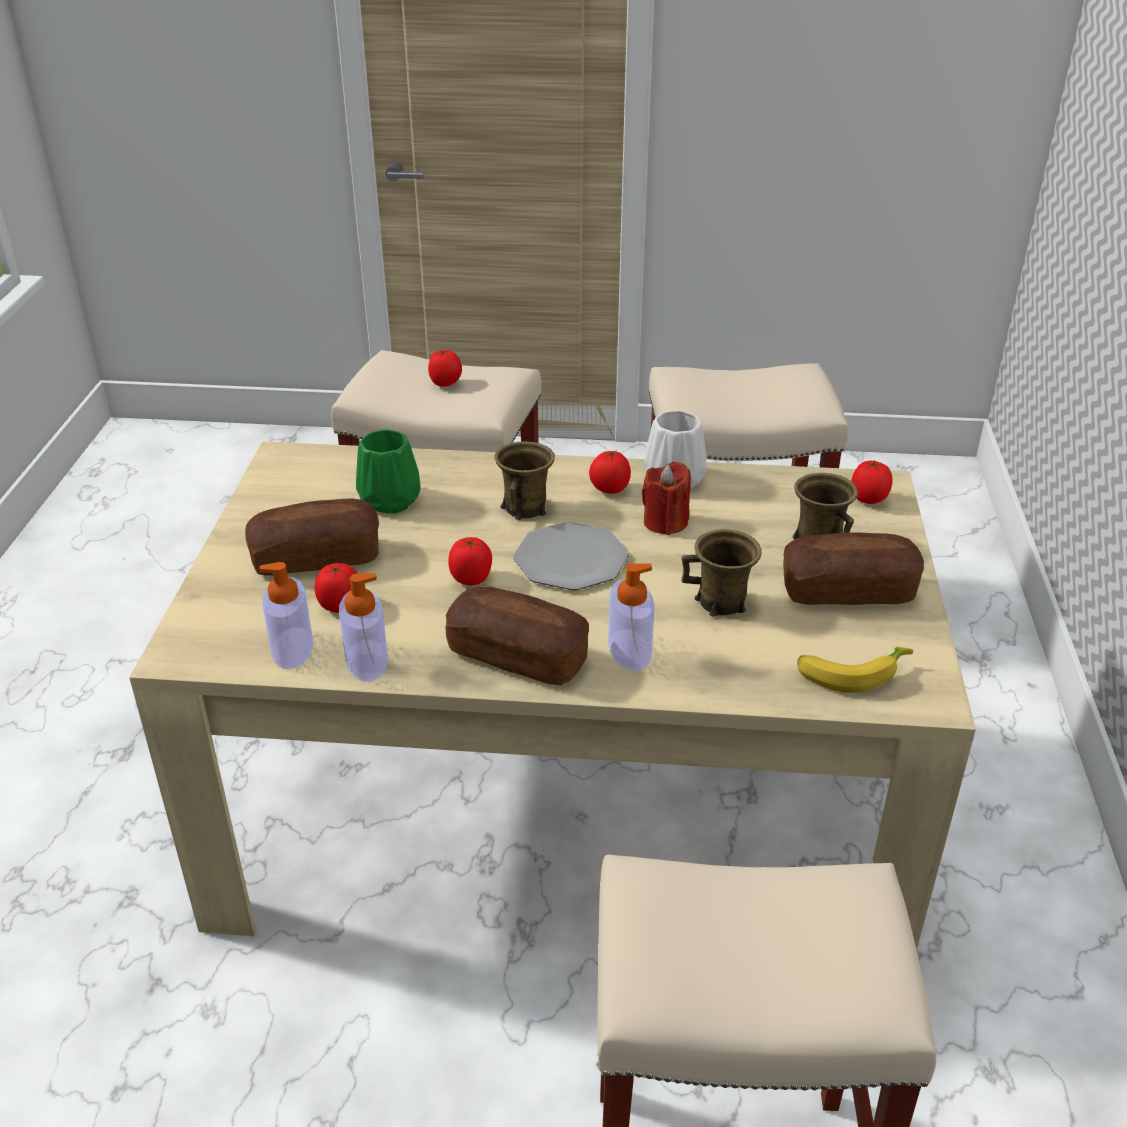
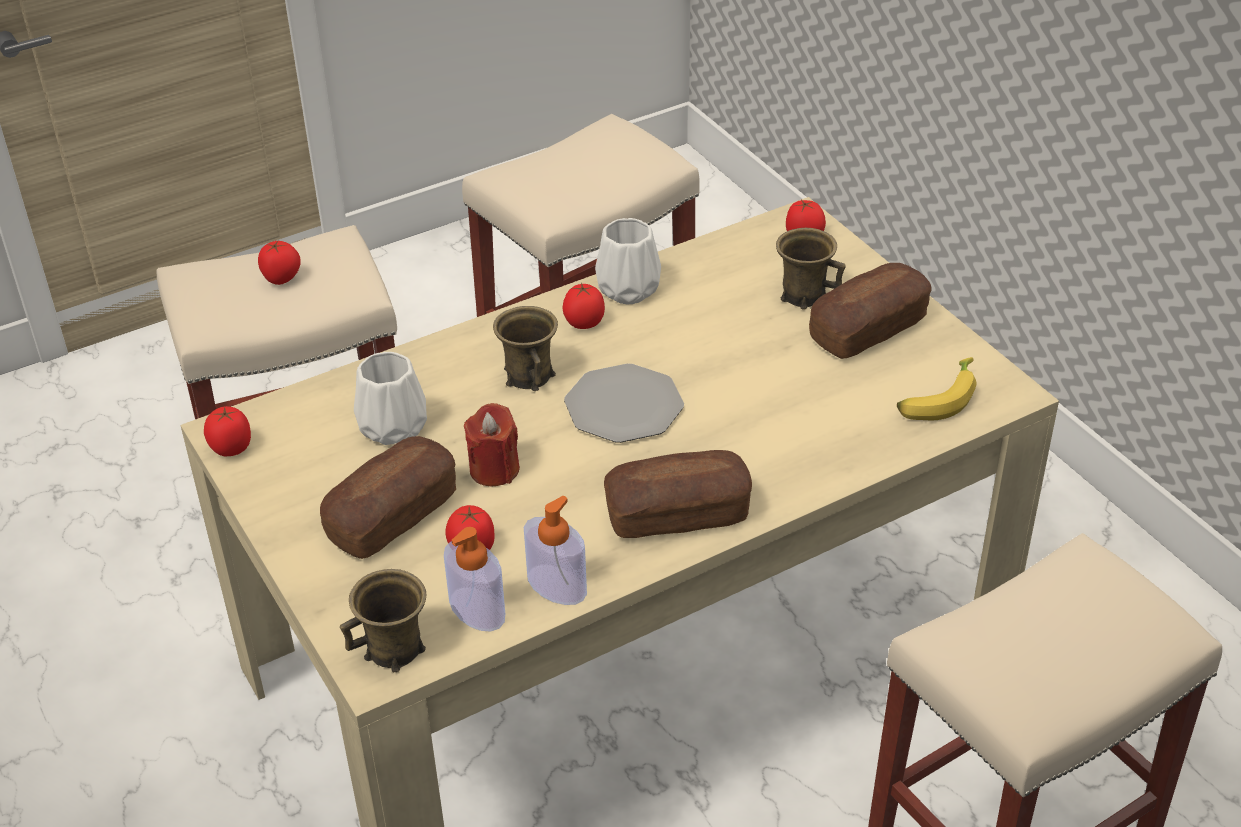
camera: 35 degrees left, 5 degrees up
(391, 500) = (395, 426): green vase -> white vase
(471, 579) = (560, 466): tomato -> tomato (232, 448)
(629, 650) = (760, 464): soap dispenser -> none
(665, 522) = (665, 334): red candle -> red candle (494, 469)
(722, 602) = (786, 386): brown mug -> brown mug (395, 650)

